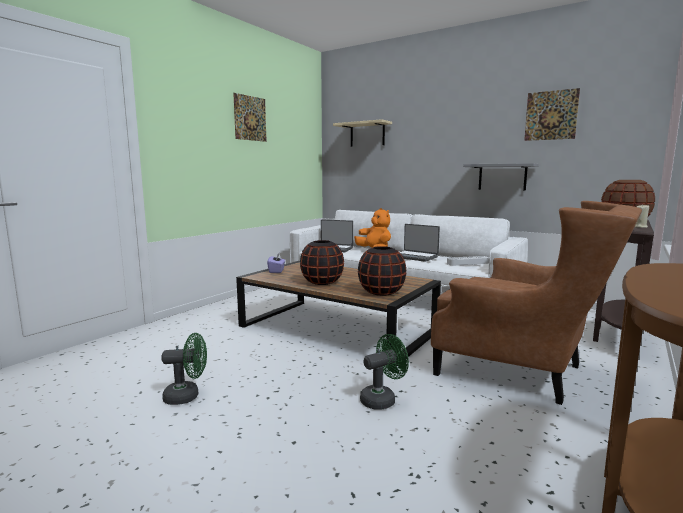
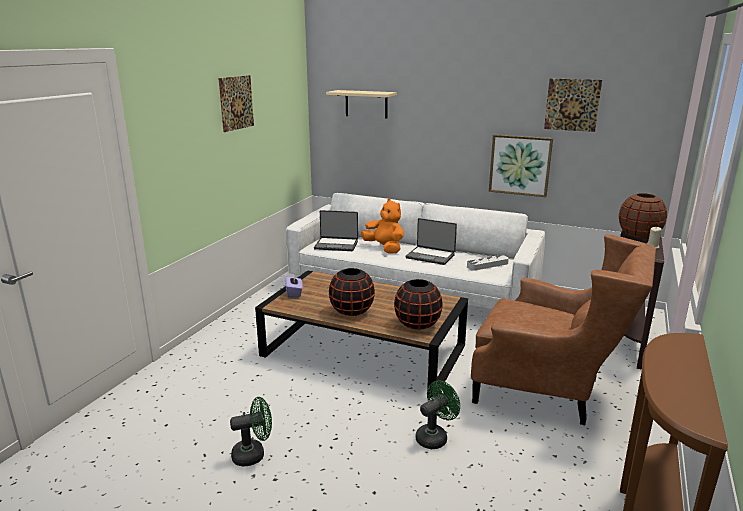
camera: 10 degrees left, 10 degrees up
(502, 177) = (520, 165): grey shelf -> picture

